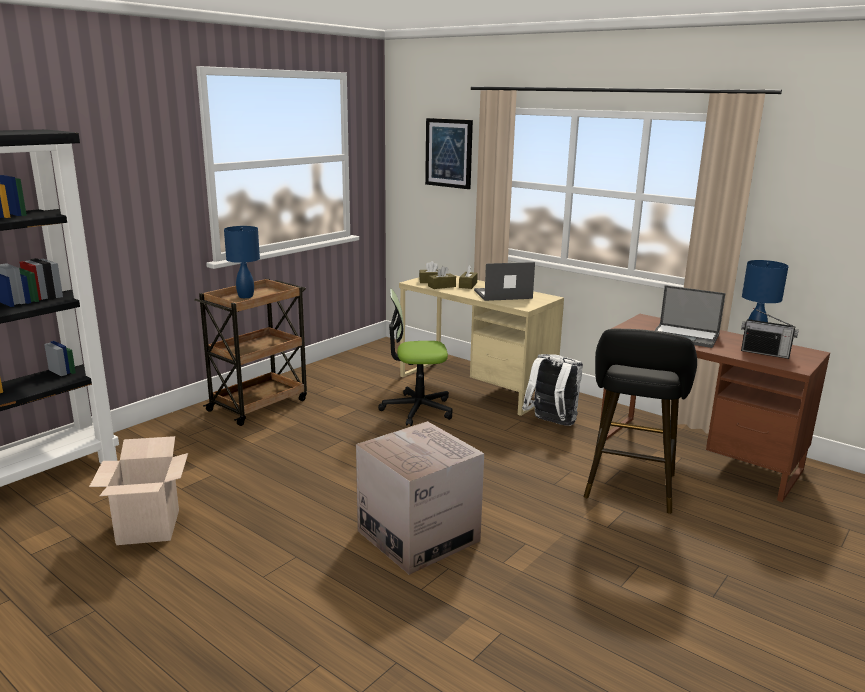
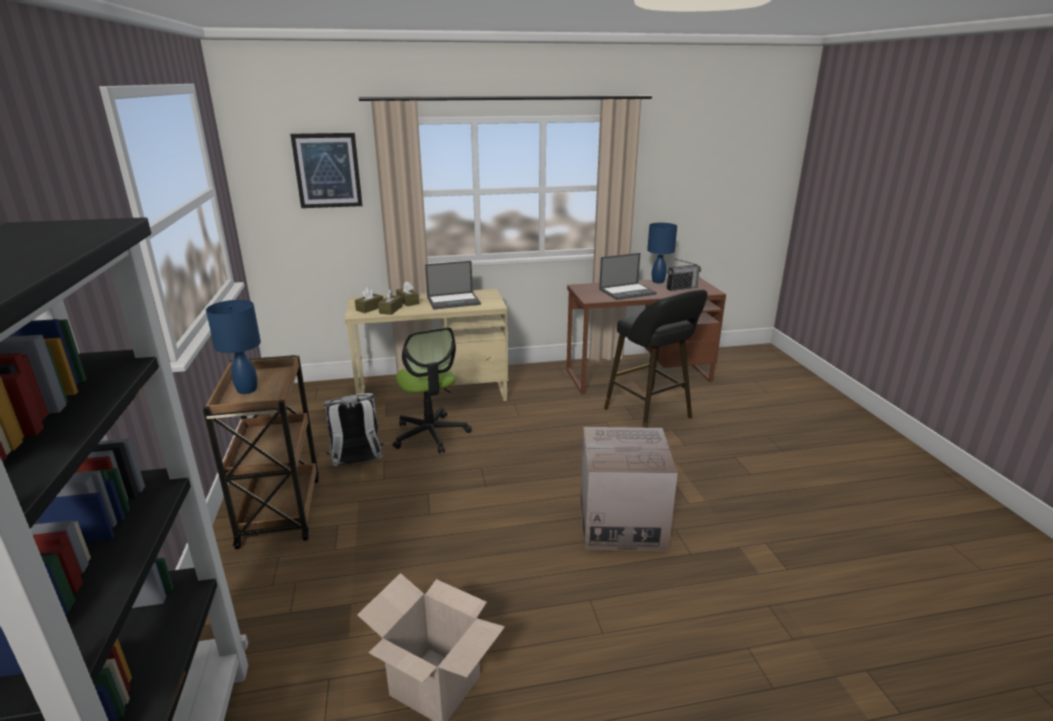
camera: 50 degrees left, 5 degrees up
(417, 409) = (430, 434): office chair -> office chair turned 60 degrees counterclockwise
(502, 294) = (454, 301): laptop -> laptop turned 135 degrees counterclockwise
(551, 423) = (535, 396): white backpack -> white backpack (357, 464)

